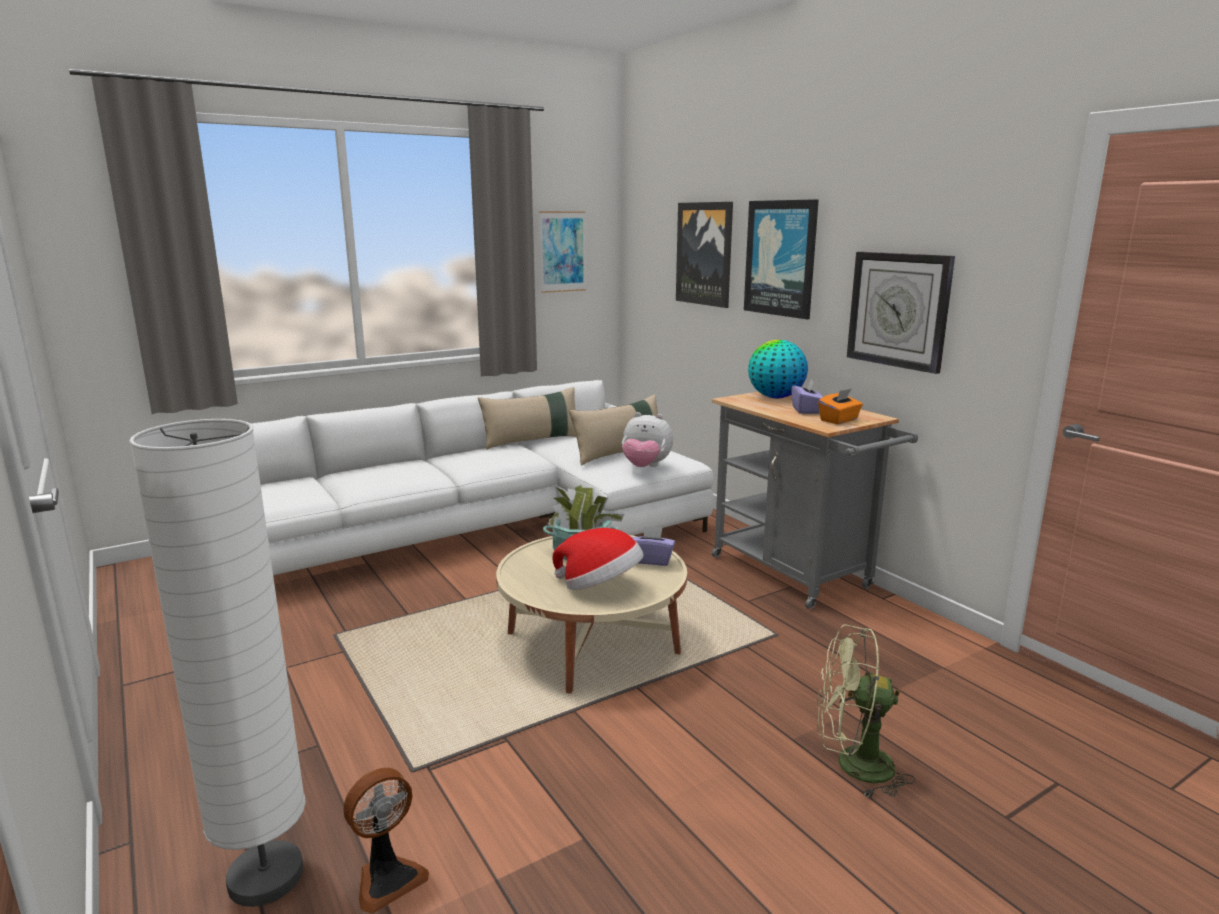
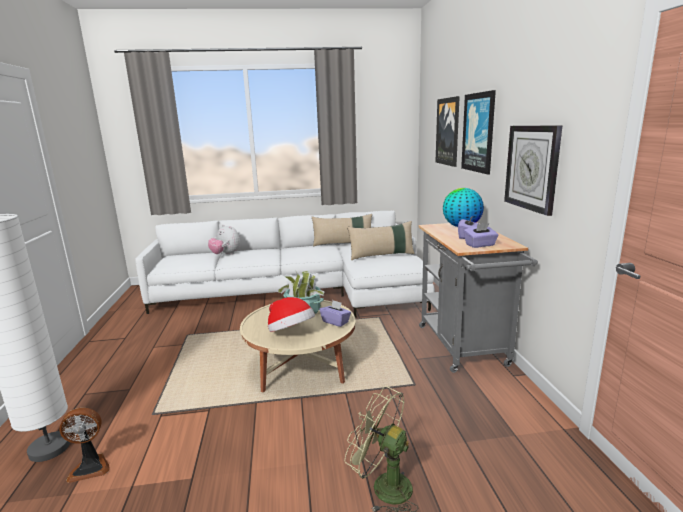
camera: 25 degrees right, 0 degrees up
(562, 251) = (377, 133): picture -> none
(645, 467) = (387, 265): plush toy -> plush toy (226, 255)
(839, 420) = (480, 245): orange tissue box -> purple tissue box

